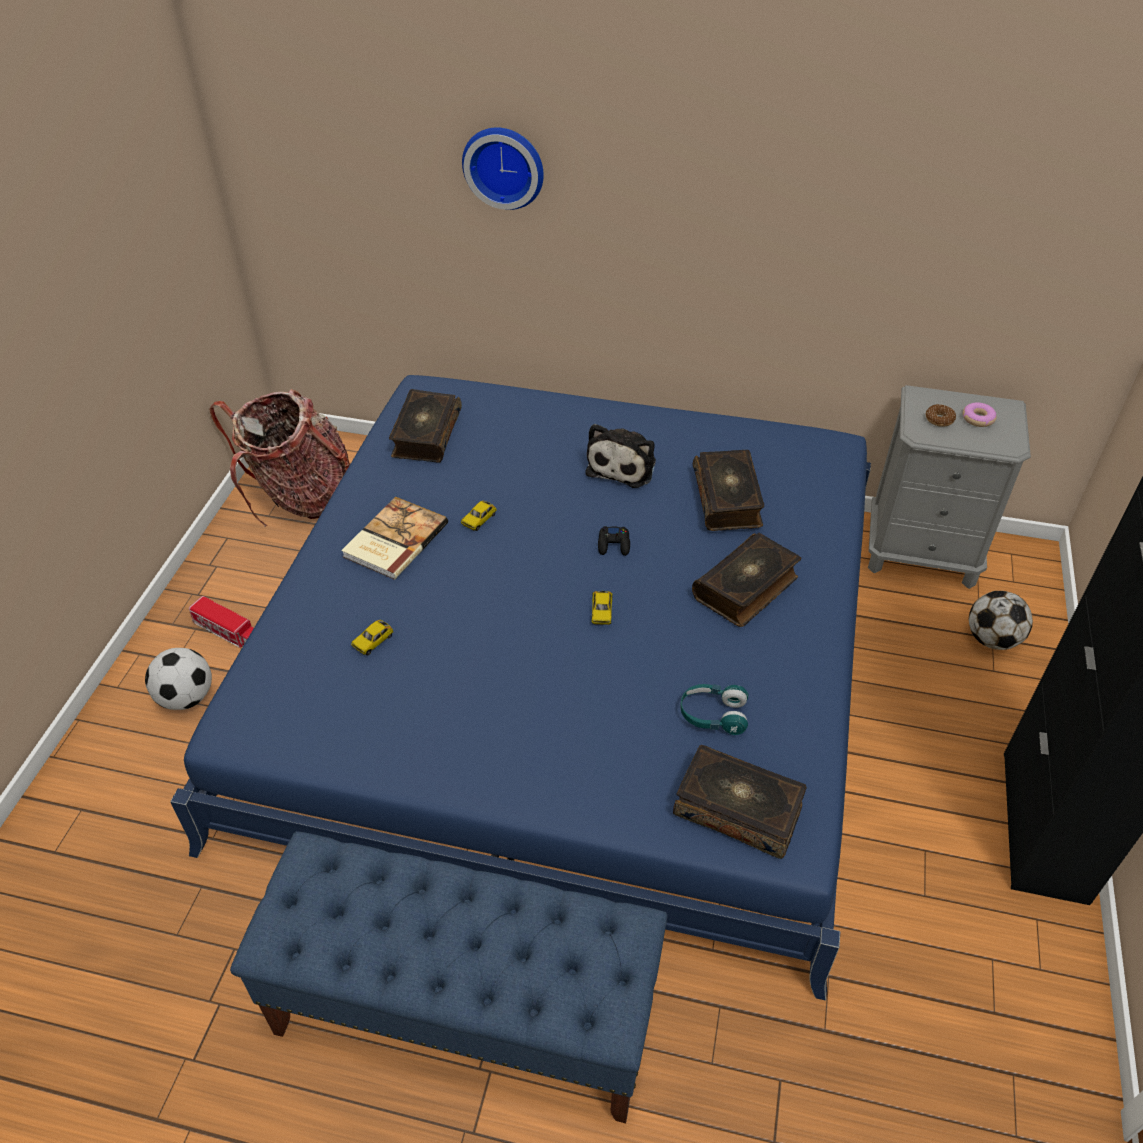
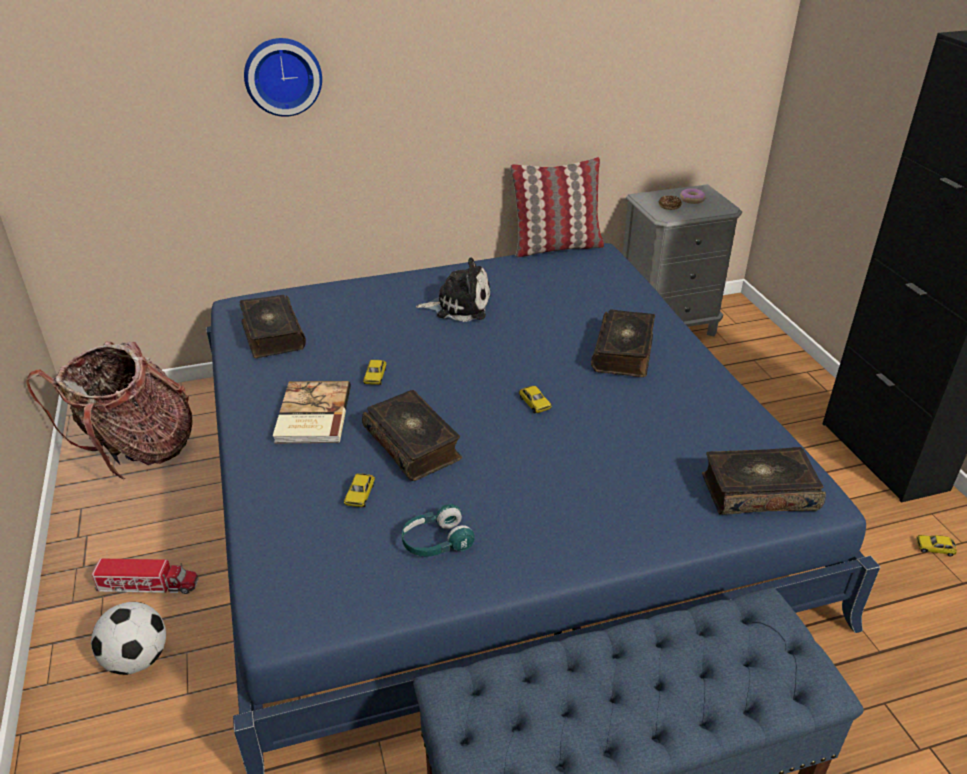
camera: 30 degrees left, 10 degrees down
(614, 544) = (501, 357): black game controller -> none
(623, 465) = (459, 306): plush toy -> plush toy turned 75 degrees counterclockwise
(713, 715) = (680, 439): turquoise headphones -> turquoise headphones (436, 542)
(728, 499) = (559, 302): book -> book (413, 444)
(791, 423) = (556, 247): none -> pillow
(992, 639) = (754, 360): football -> none
(999, 958) = (934, 548): none -> toy car

